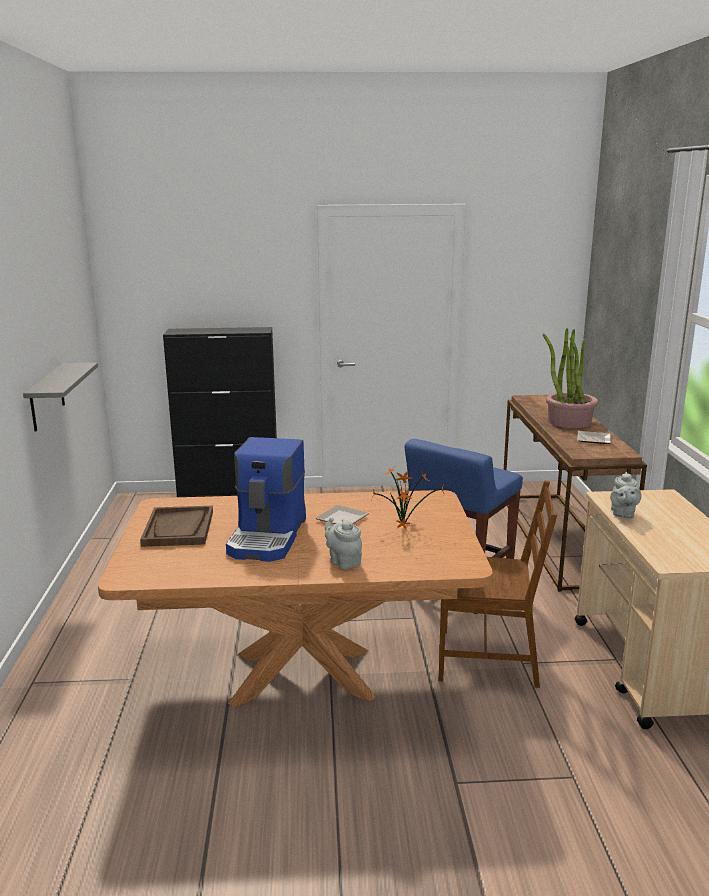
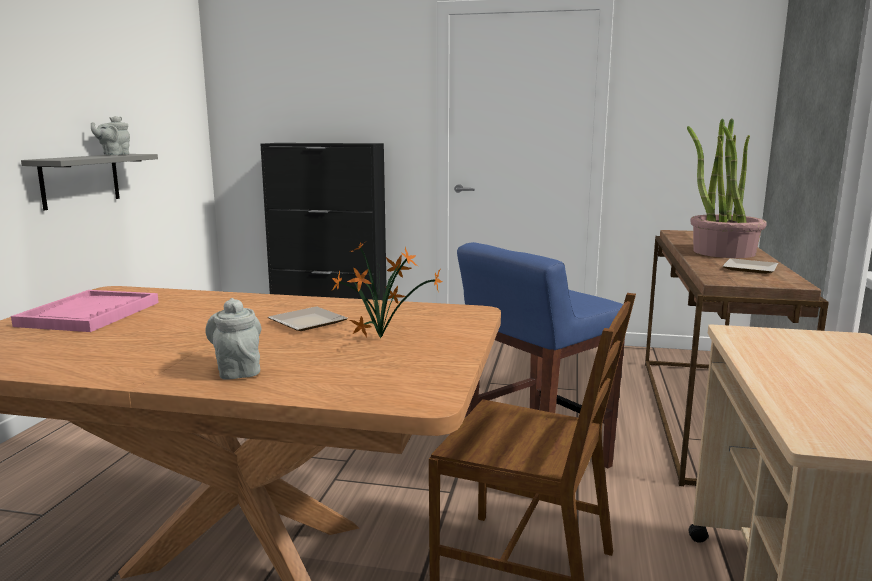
camera: 15 degrees right, 5 degrees down
(179, 528) = (90, 314): brown tray -> pink tray
(269, 537) = (182, 332): coffee machine -> none
(622, 514) = (758, 356): grey teapot -> grey teapot (114, 154)

